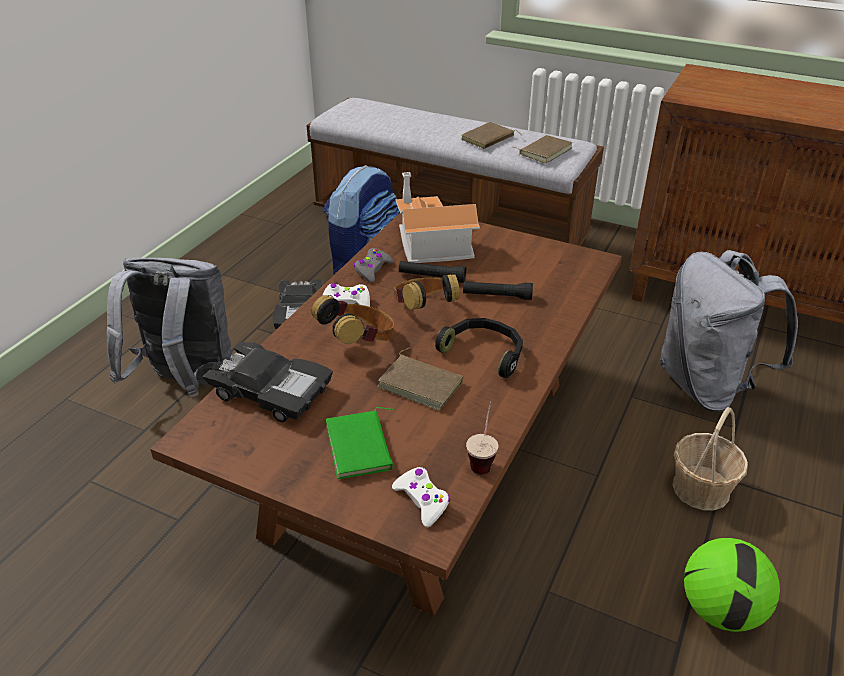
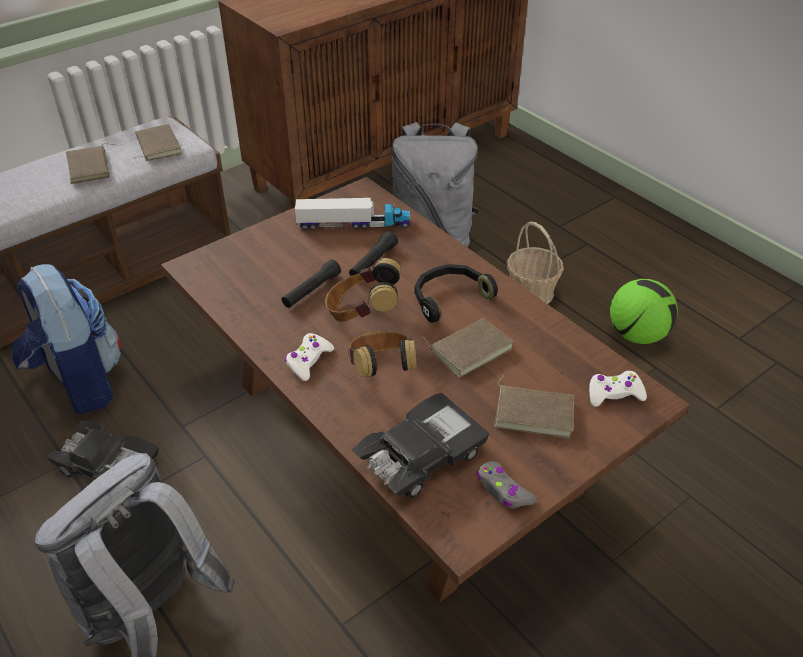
camera: 65 degrees left, 5 degrees up
(361, 447) = (534, 412): green book -> brown book
(372, 270) = (264, 326): grey game controller -> grey game controller (503, 490)
(429, 243) = (251, 273): toy house -> none
(483, 458) = (580, 344): cup -> none
(541, 270) = (353, 224): none -> toy truck

